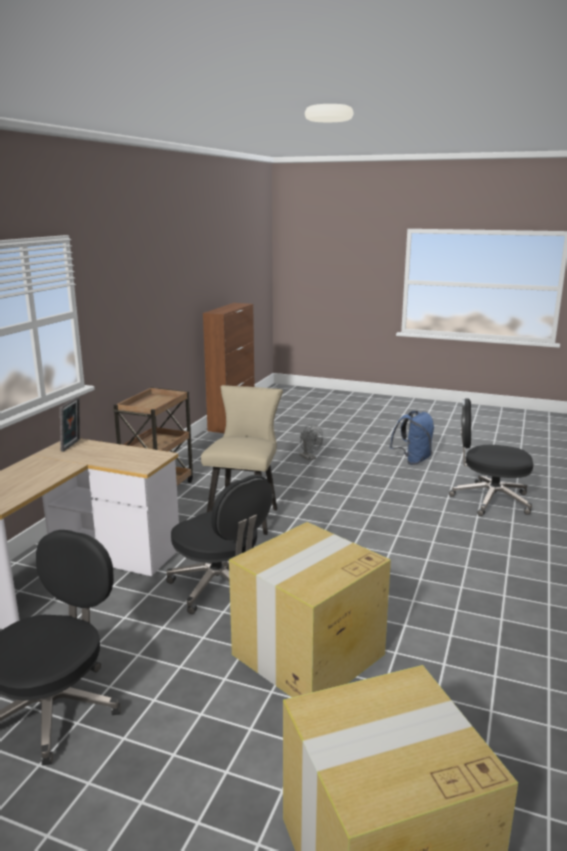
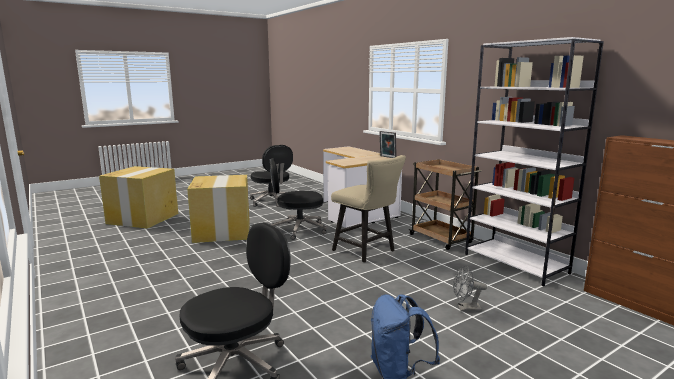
camera: 125 degrees right, 5 degrees down
(196, 454) = (516, 264): none -> white bookcase

